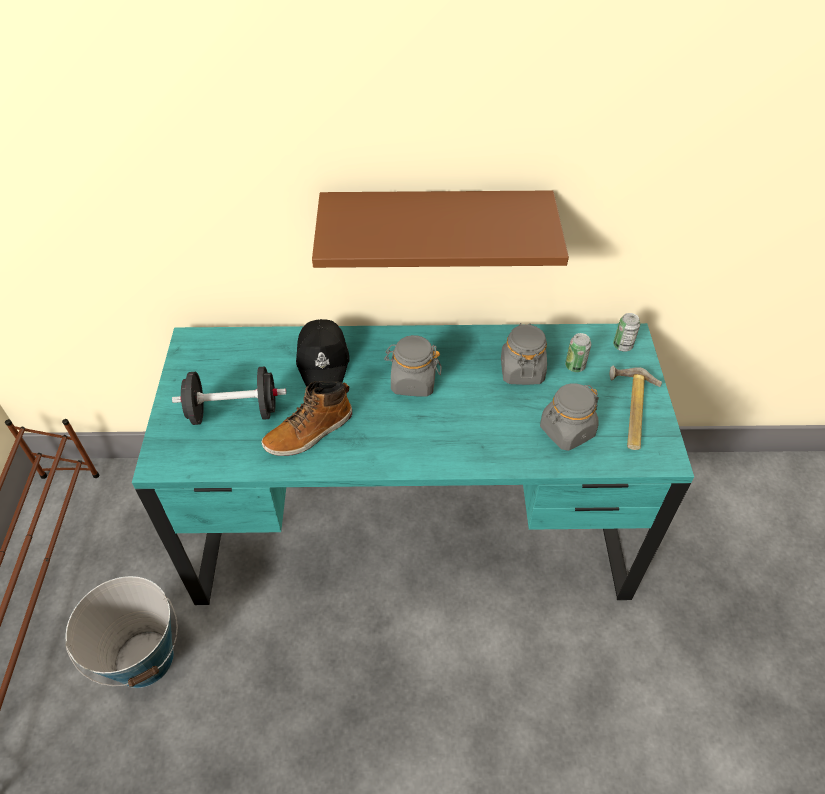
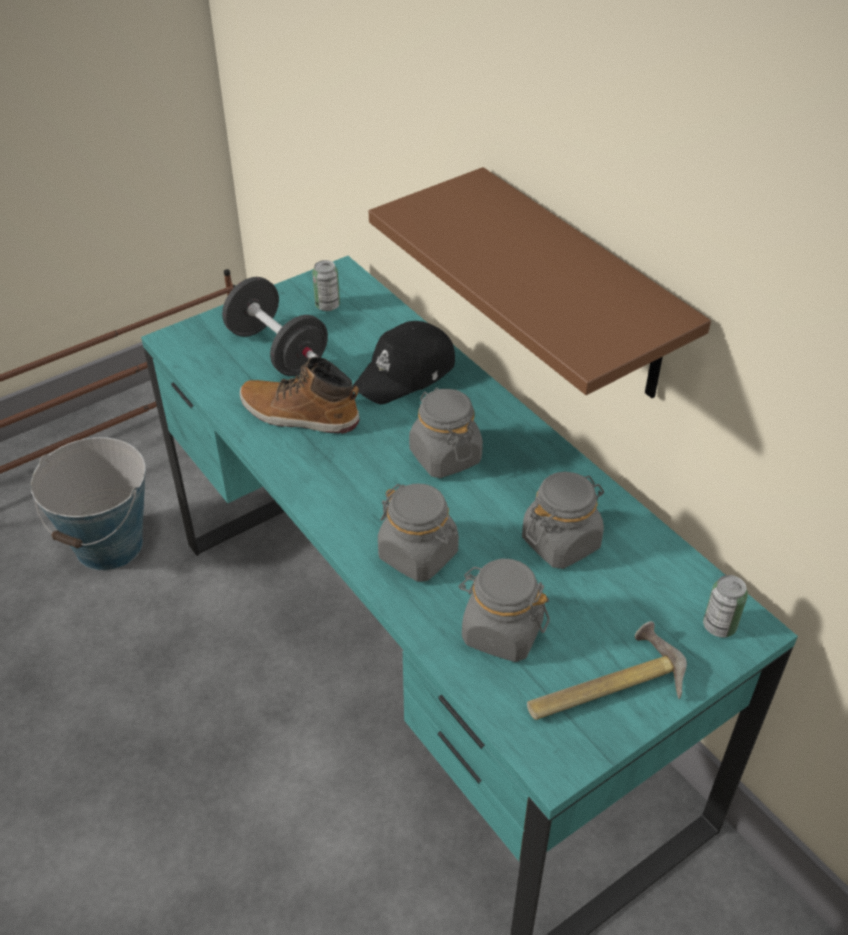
camera: 55 degrees right, 5 degrees down
(482, 436) = (418, 555): none -> grey jar
(575, 366) = (625, 591): can -> can (327, 305)

